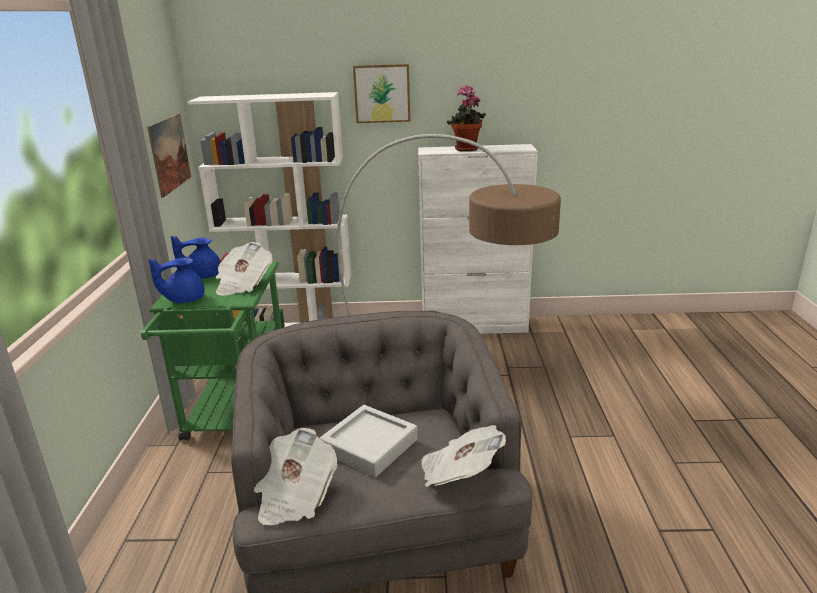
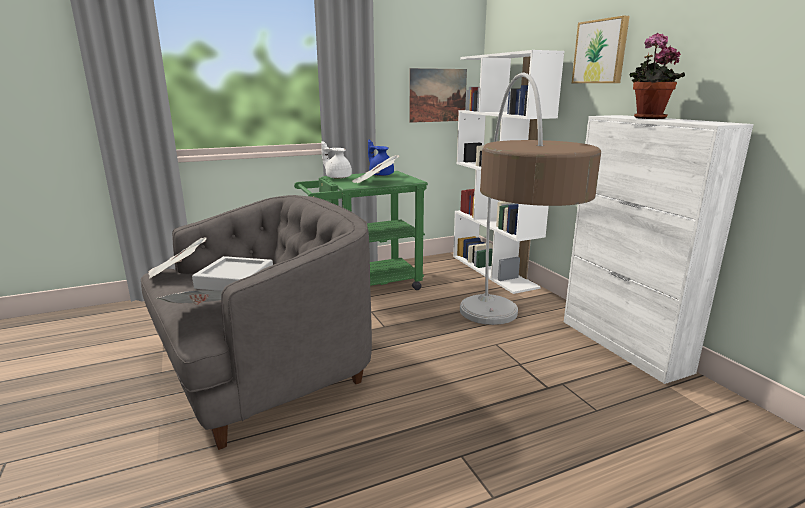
camera: 65 degrees right, 5 degrees down
(184, 299) = (337, 177): blue teapot -> white teapot

